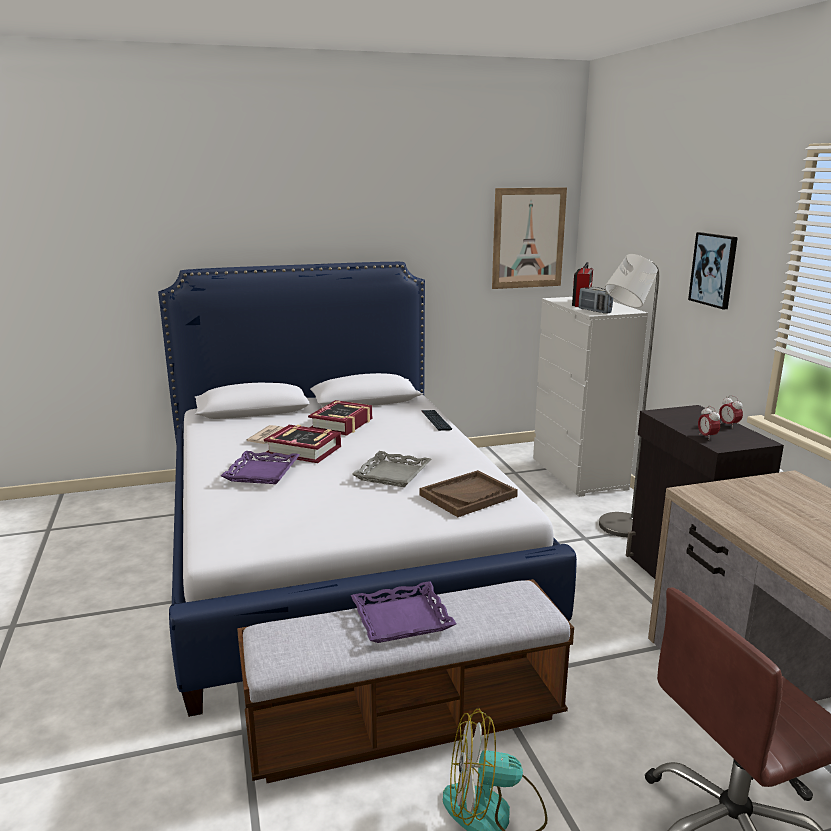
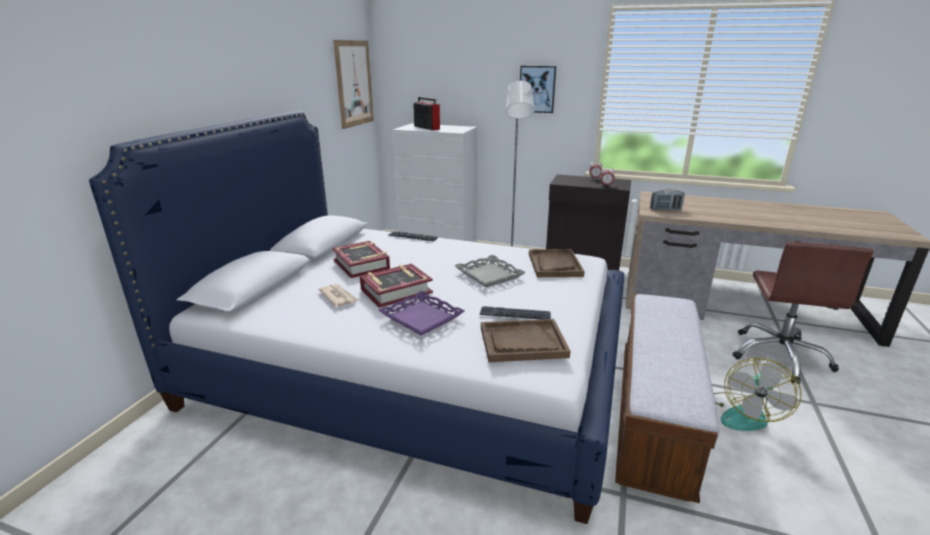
camera: 55 degrees left, 5 degrees up
(257, 521) = (522, 342): none -> brown tray
(311, 505) = (515, 314): none -> keyboard
(402, 618) = (665, 343): purple tray -> none
(594, 311) = (453, 130): radio -> radio (665, 209)

